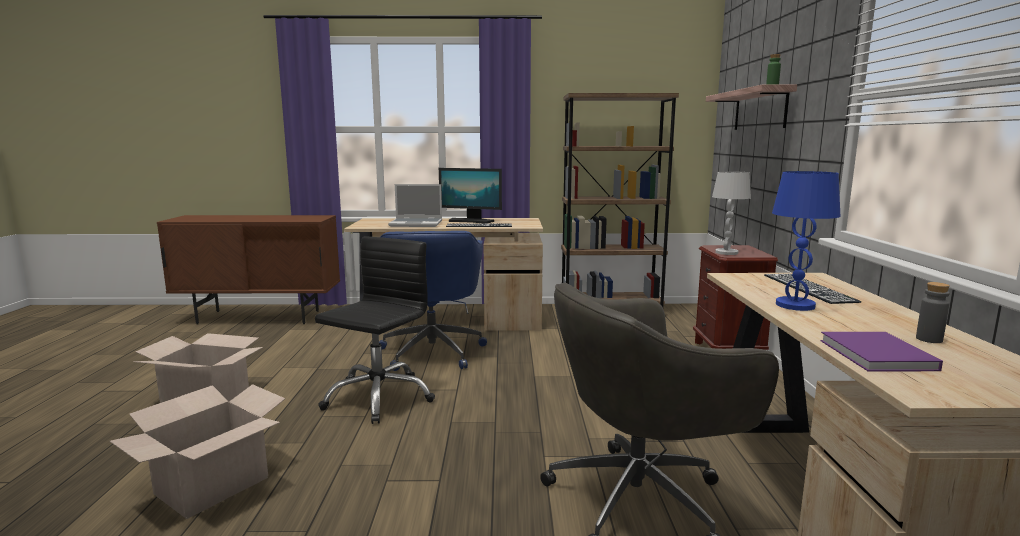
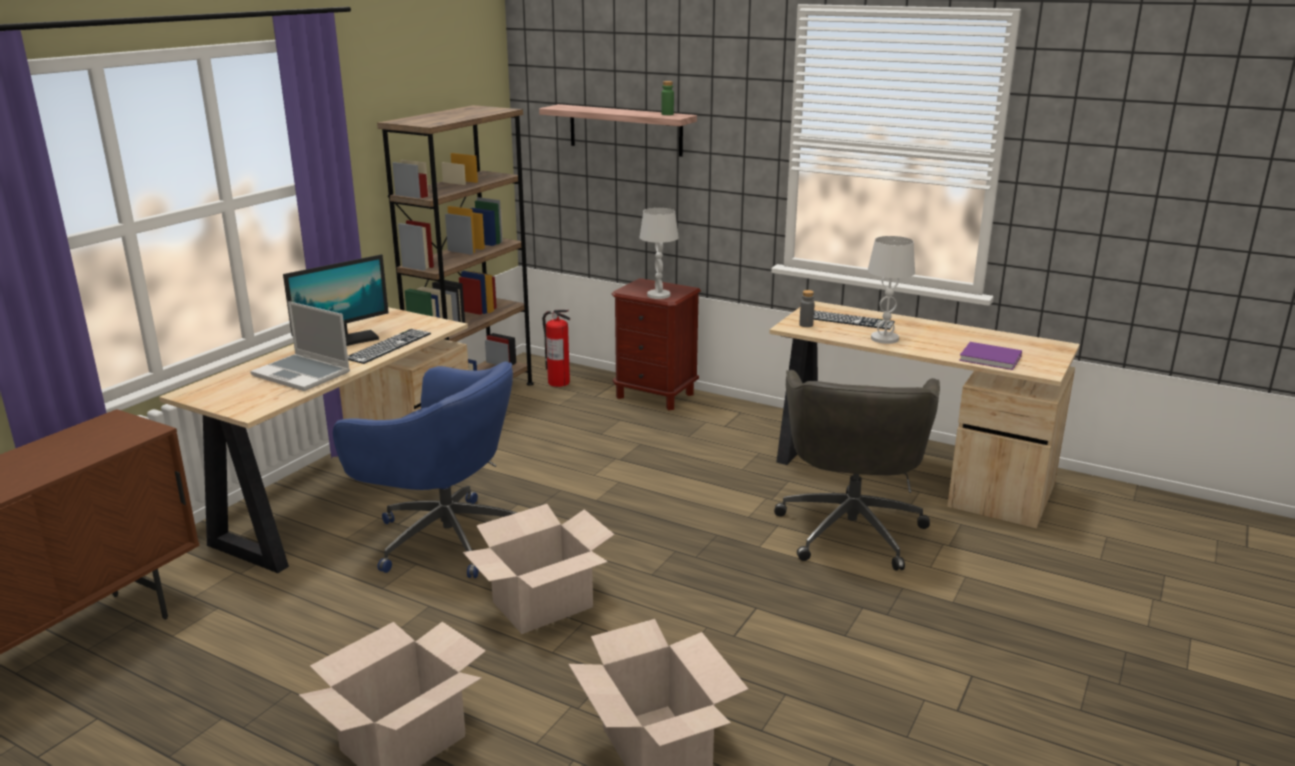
camera: 60 degrees left, 10 degrees up
(378, 397) = (542, 604): black office chair -> cardboard box
(417, 224) = (303, 374): laptop -> laptop turned 90 degrees clockwise
(680, 322) = (558, 382): none -> fire extinguisher
(795, 305) = (884, 338): blue table lamp -> white table lamp
(929, 339) = (974, 337): grey bottle -> grey bottle (806, 325)

